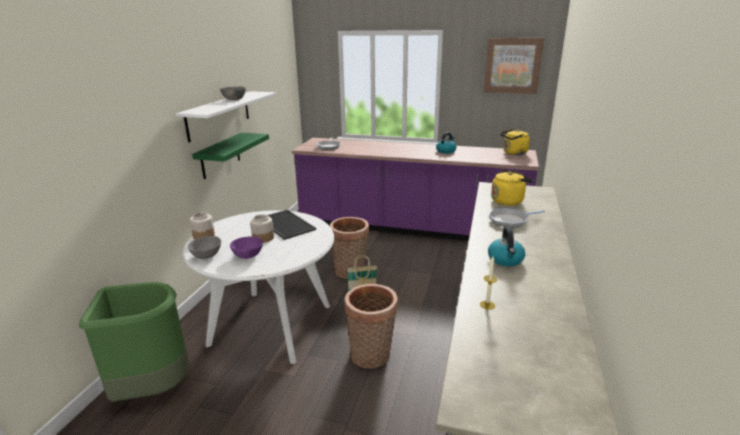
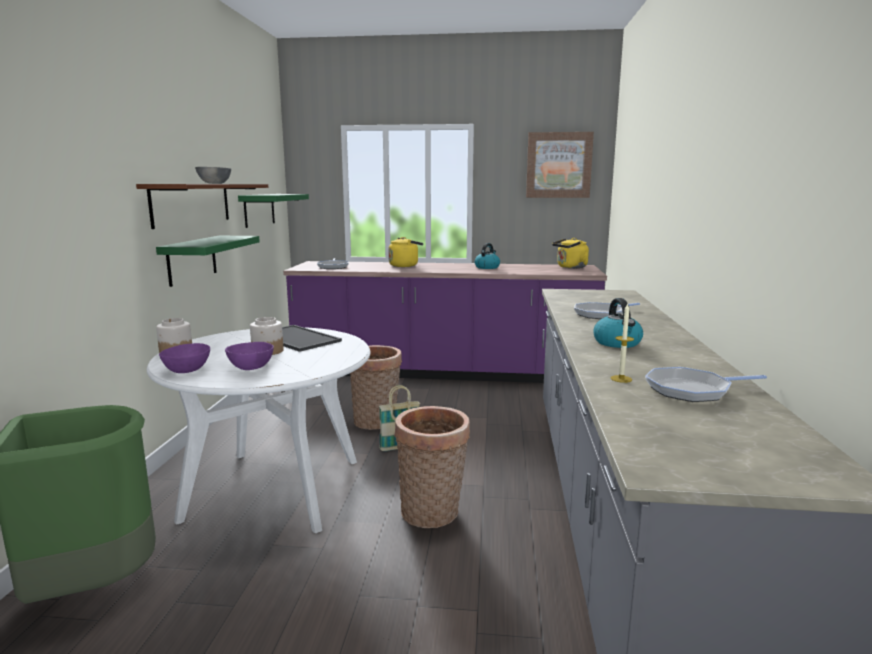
camera: 10 degrees left, 10 degrees down
(207, 255) = (188, 370): grey bowl -> purple bowl
(219, 115) = (192, 204): white shelf -> brown shelf
(274, 104) = (259, 210): none -> green shelf
(508, 201) = (588, 300): yellow kettle -> yellow kettle (405, 265)
(534, 323) = (692, 390): none -> frying pan

